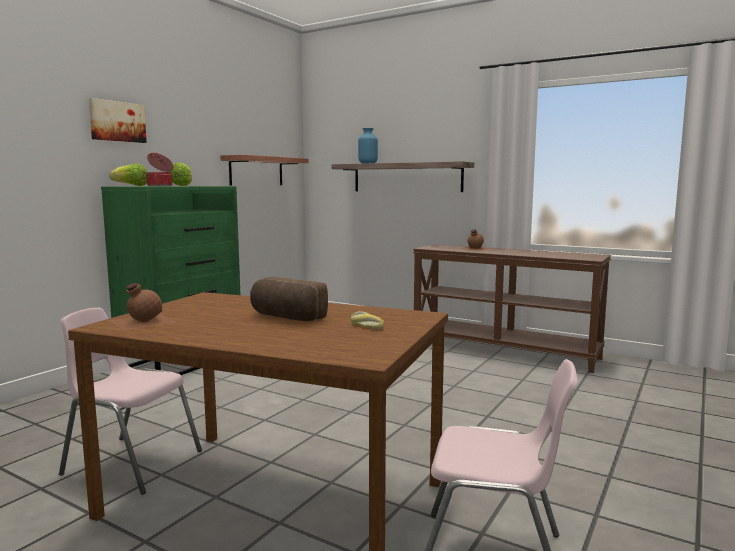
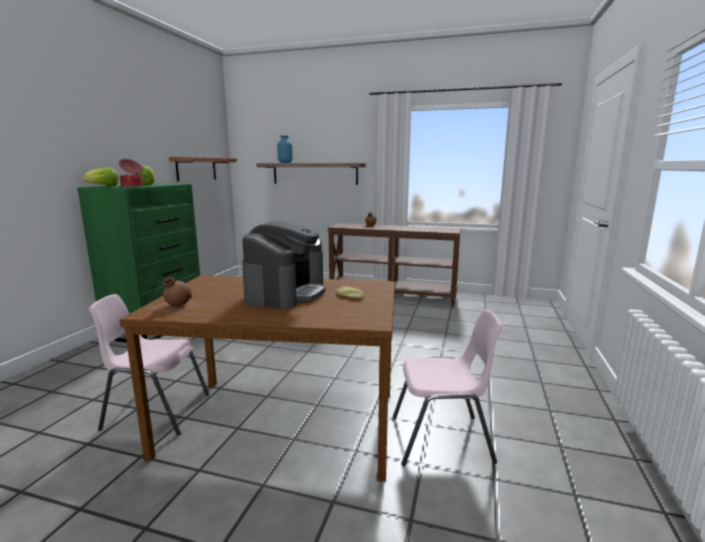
camera: 15 degrees left, 5 degrees up
(117, 121) = (84, 130): picture -> none
(286, 317) = (286, 293): bread -> coffee machine

